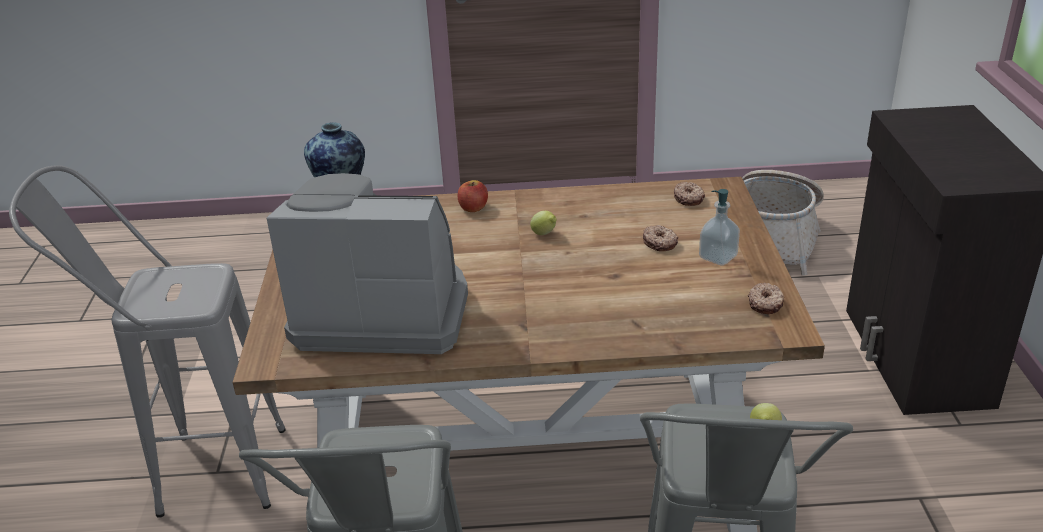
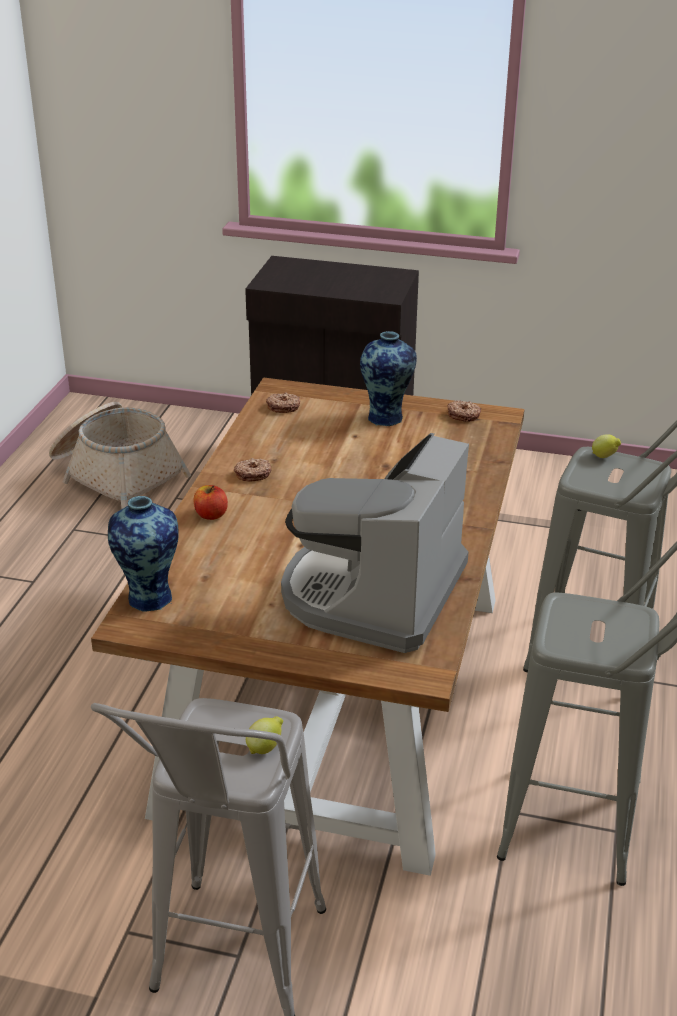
camera: 75 degrees left, 0 degrees up
(544, 234) = (292, 485): lemon -> lemon (265, 748)
(660, 243) = (347, 436): donut -> donut (252, 474)
(718, 257) = (386, 417): soap dispenser -> vase

